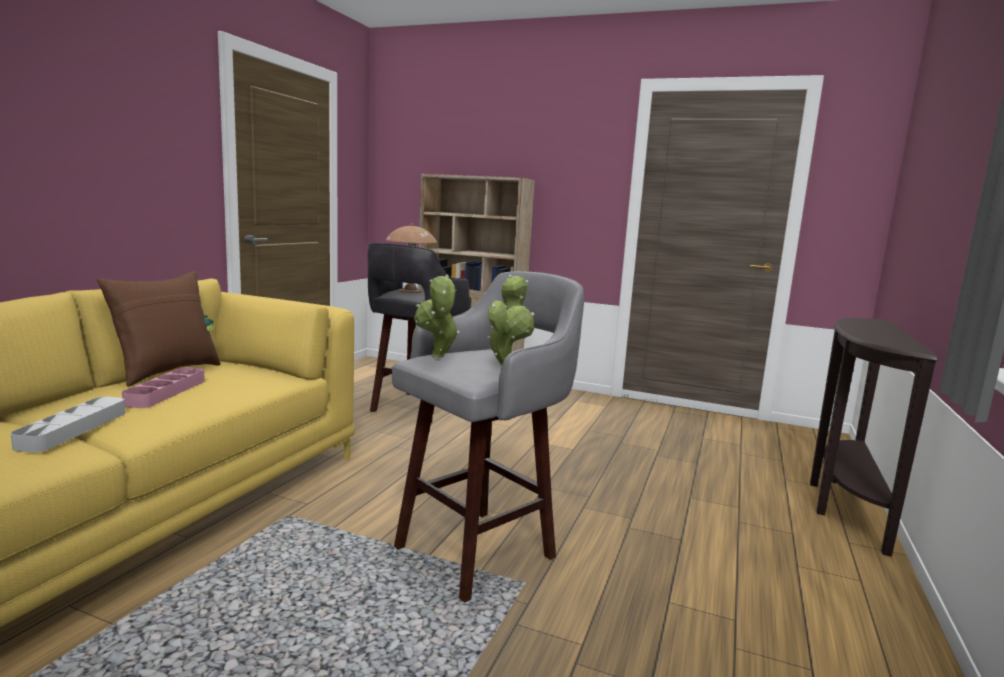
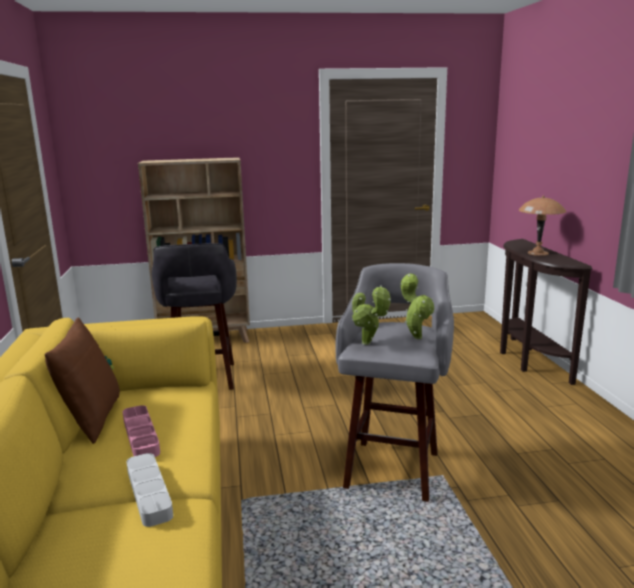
camera: 30 degrees left, 5 degrees up
(410, 291) = (191, 280): brown table lamp -> brown table lamp (538, 253)

